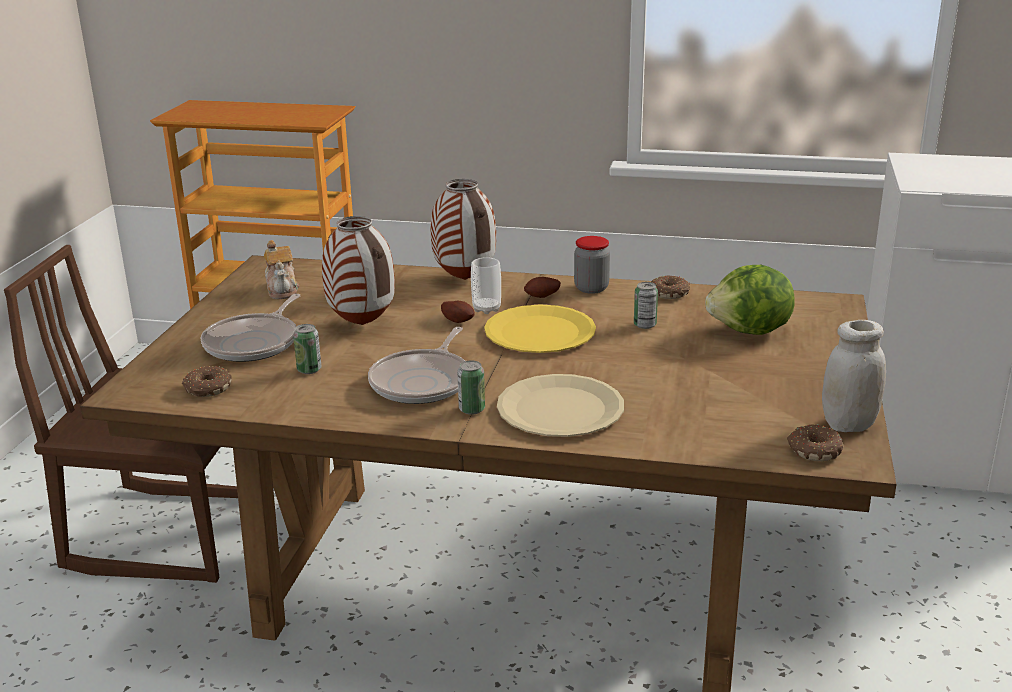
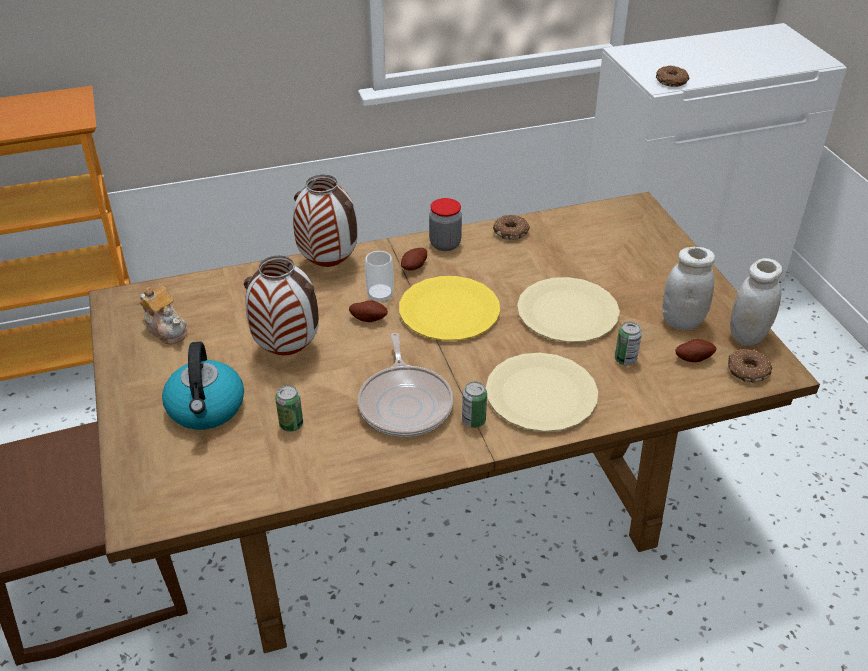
camera: 30 degrees left, 15 degrees up
(207, 389) = (217, 484): donut -> donut (671, 82)
(255, 343) = (206, 408): frying pan -> kettle
(645, 325) = (523, 275): can -> can (625, 359)
(659, 360) = (567, 312): none -> beige plate
(750, 332) = (605, 258): lettuce -> none
(760, 425) = (693, 358): none -> potato
(781, 396) = (682, 321): none -> white jar

